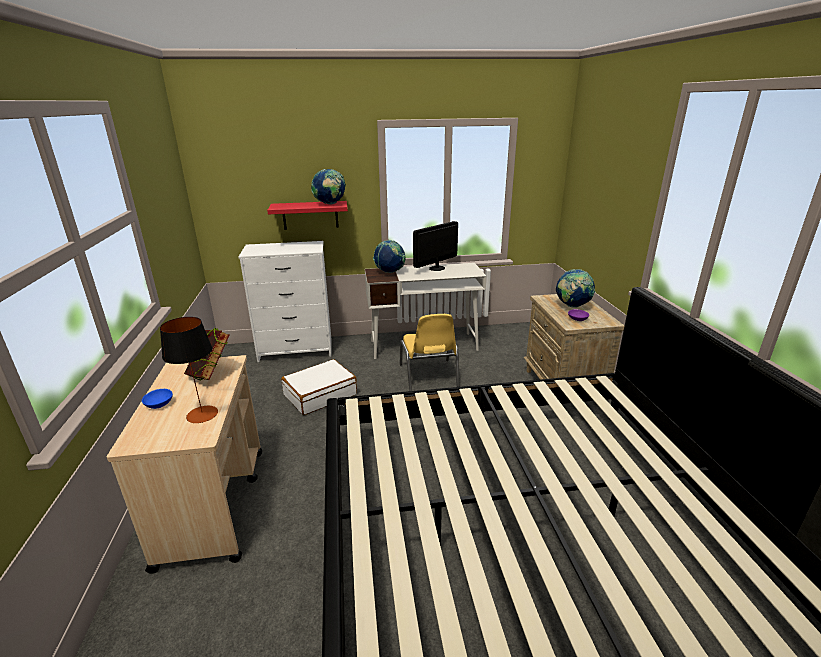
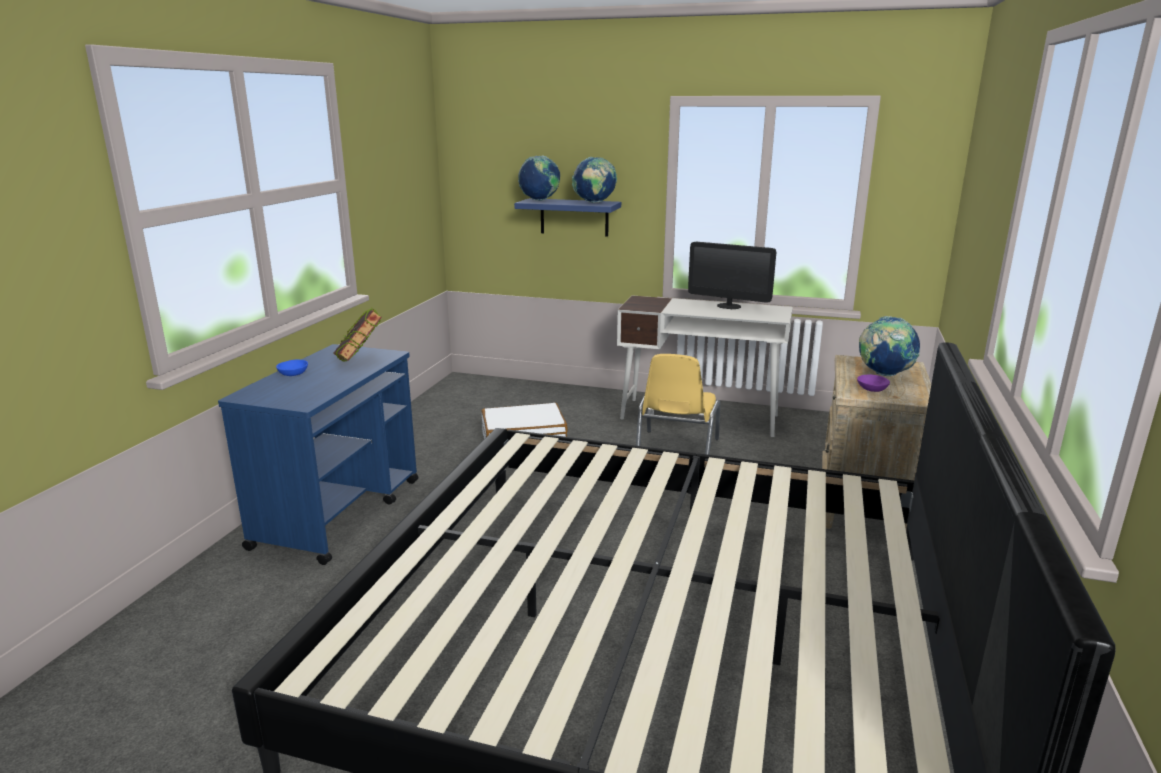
camera: 25 degrees right, 5 degrees down
(202, 414) = (321, 388): table lamp -> none
(214, 504) = (339, 512): beige cart -> blue cart
(296, 350) = (532, 392): white dresser -> none
(310, 215) = (574, 217): red shelf -> blue shelf
(390, 272) = (660, 302): globe -> globe (540, 201)
(437, 268) = (729, 306): monitor -> monitor turned 135 degrees counterclockwise

